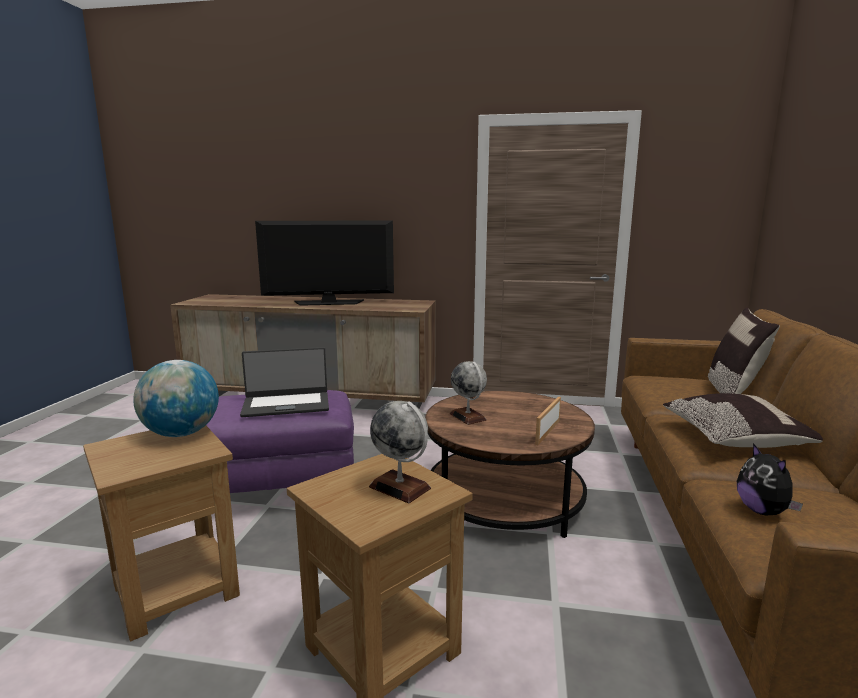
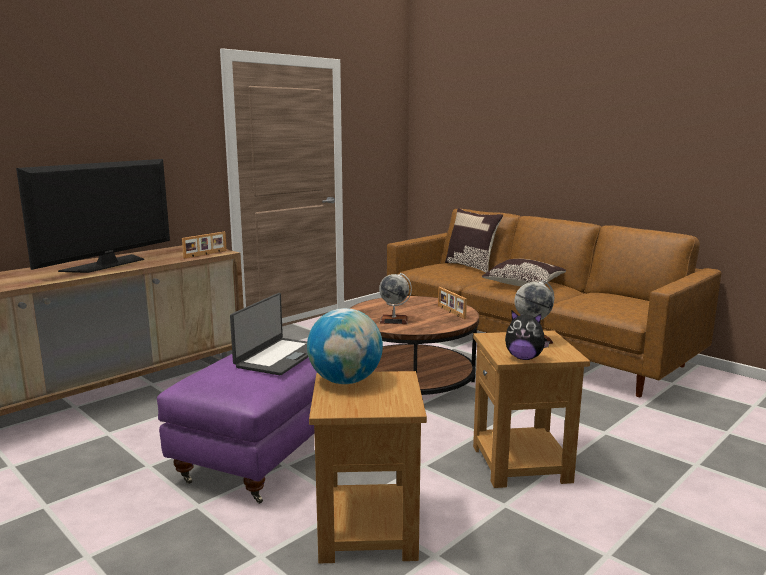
camera: 55 degrees left, 0 degrees up
(399, 308) = (206, 254): none -> picture frame
(763, 511) = (597, 305): plush toy -> plush toy (524, 358)

